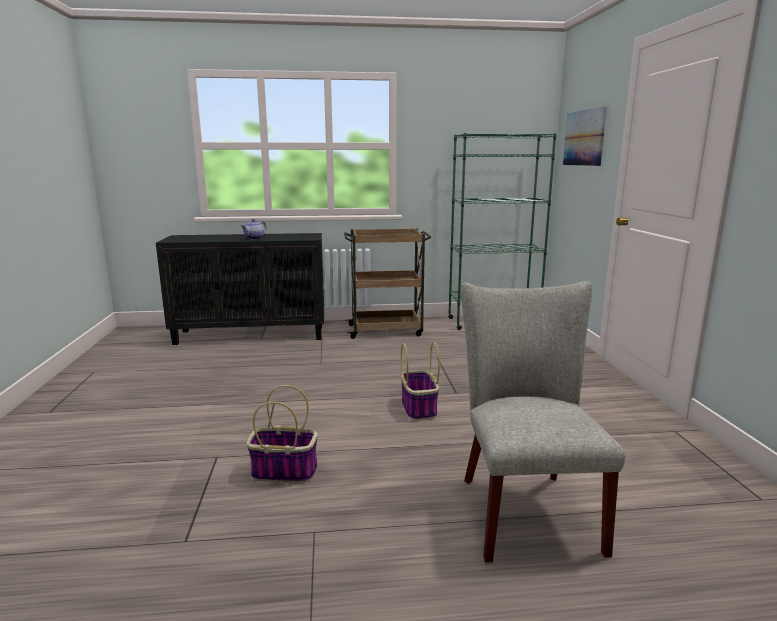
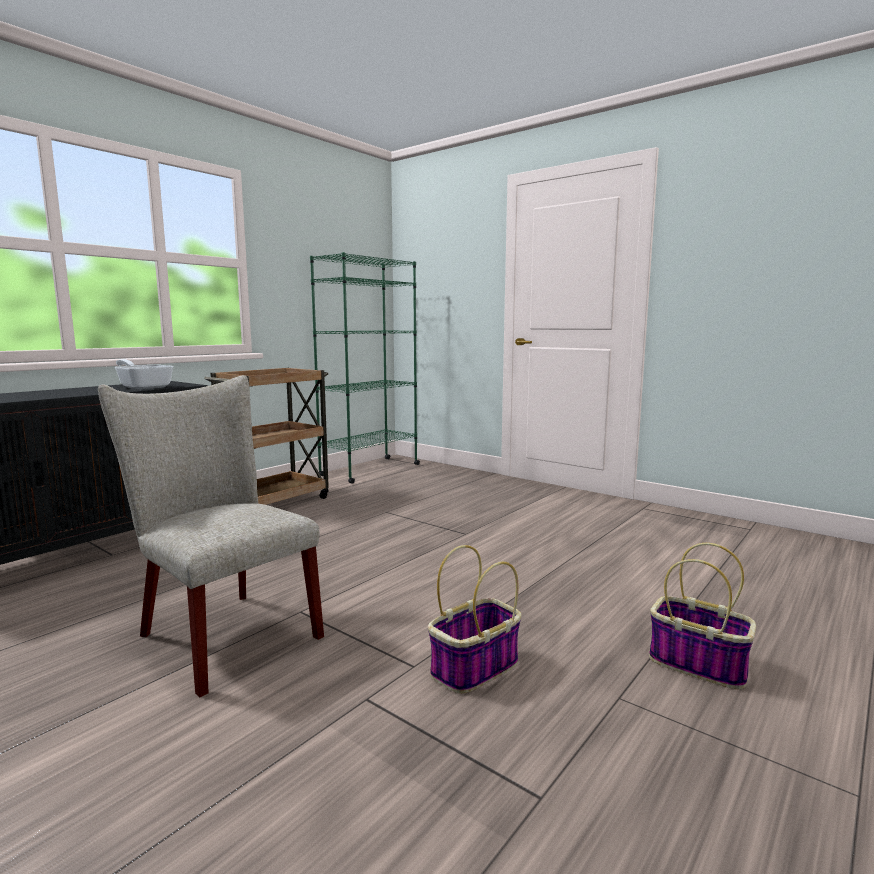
camera: 45 degrees left, 5 degrees down
(254, 238) = (94, 391): teapot -> none
(287, 237) = (143, 387): none -> frying pan
(419, 409) = (465, 557): basket -> basket (699, 665)
(523, 507) = (684, 592): beige chair -> beige chair (222, 633)
(584, 138) = (442, 267): picture -> none

